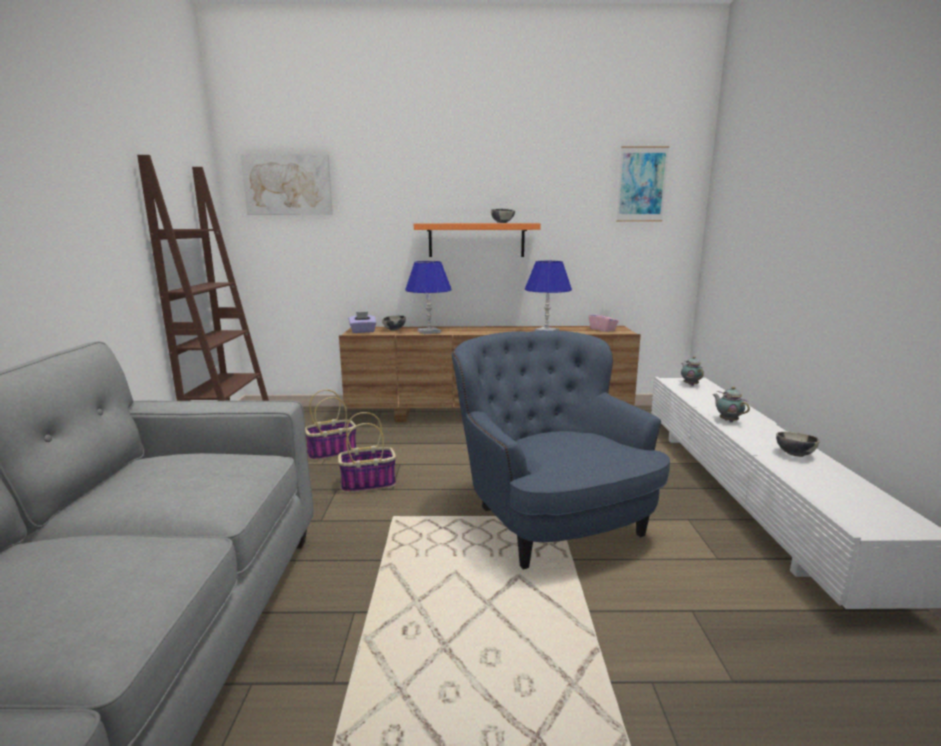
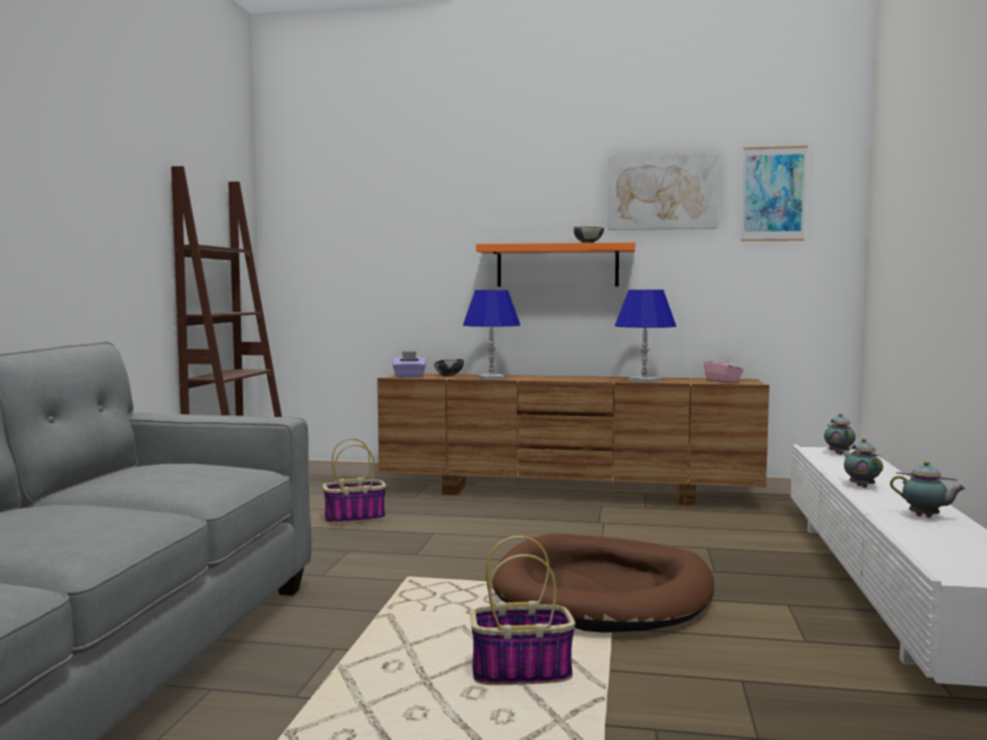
camera: 10 degrees right, 10 degrees down
(288, 185) = (334, 202): picture -> picture (662, 192)
(369, 483) = (389, 548): basket -> basket (522, 672)
(550, 518) = (603, 591): blue armchair -> brown dog bed
(794, 454) = (926, 517): bowl -> teapot

